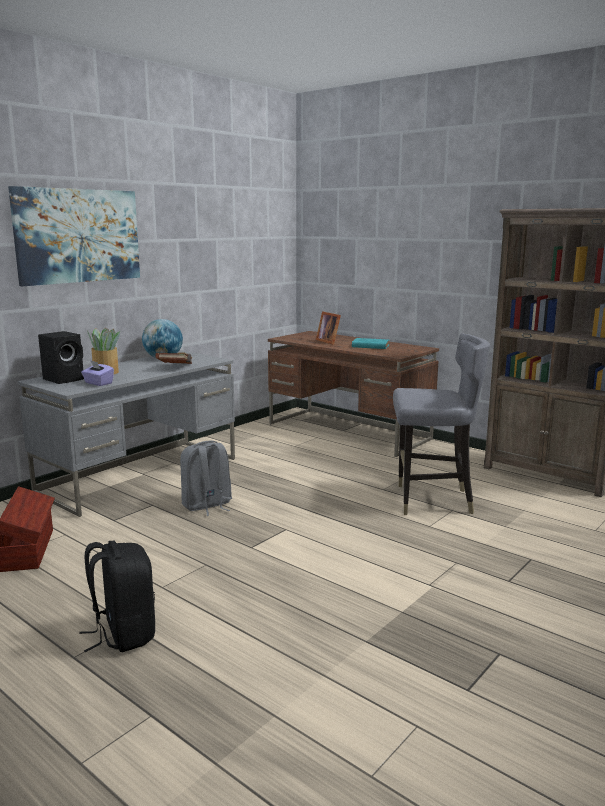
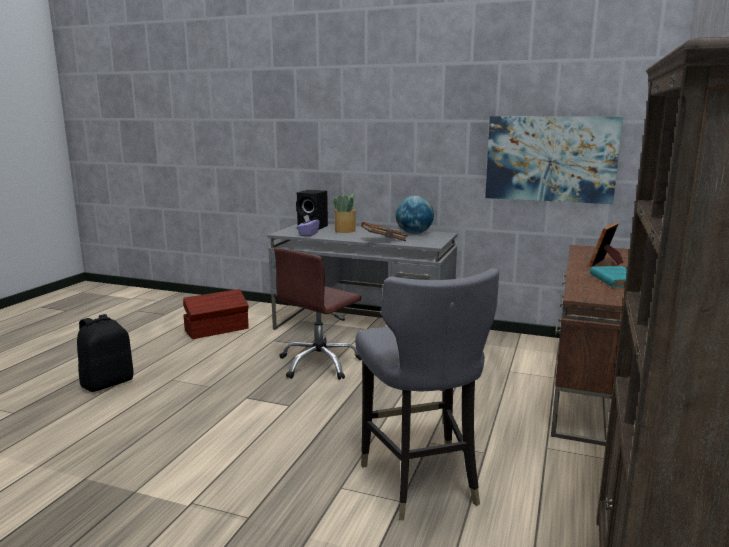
camera: 70 degrees right, 0 degrees up
(78, 236) = (361, 114): picture -> picture (550, 159)
(207, 505) = (319, 364): grey backpack -> brown office chair

